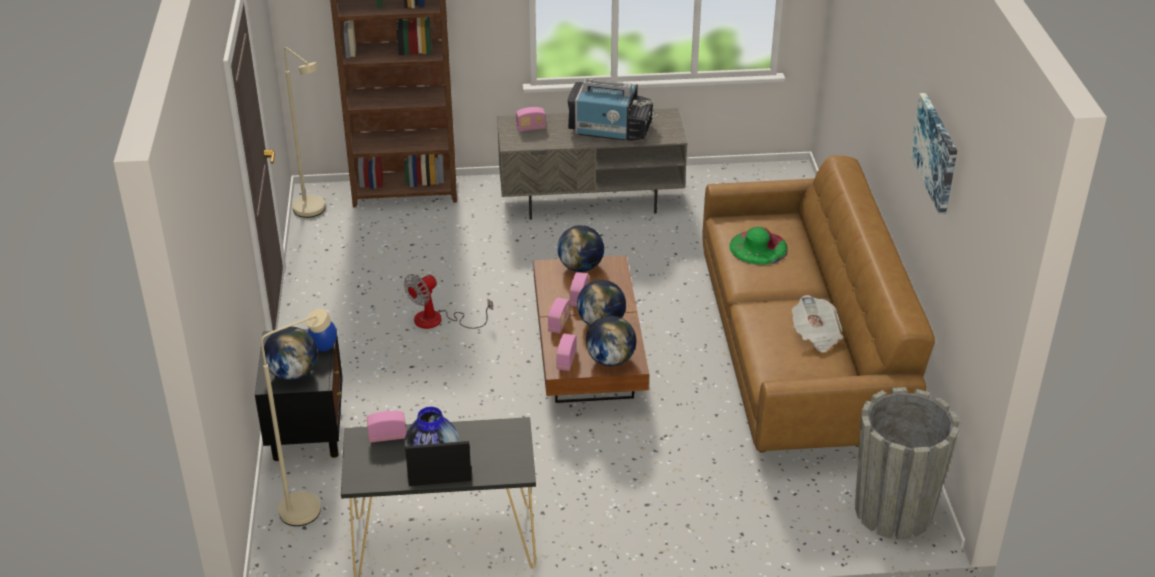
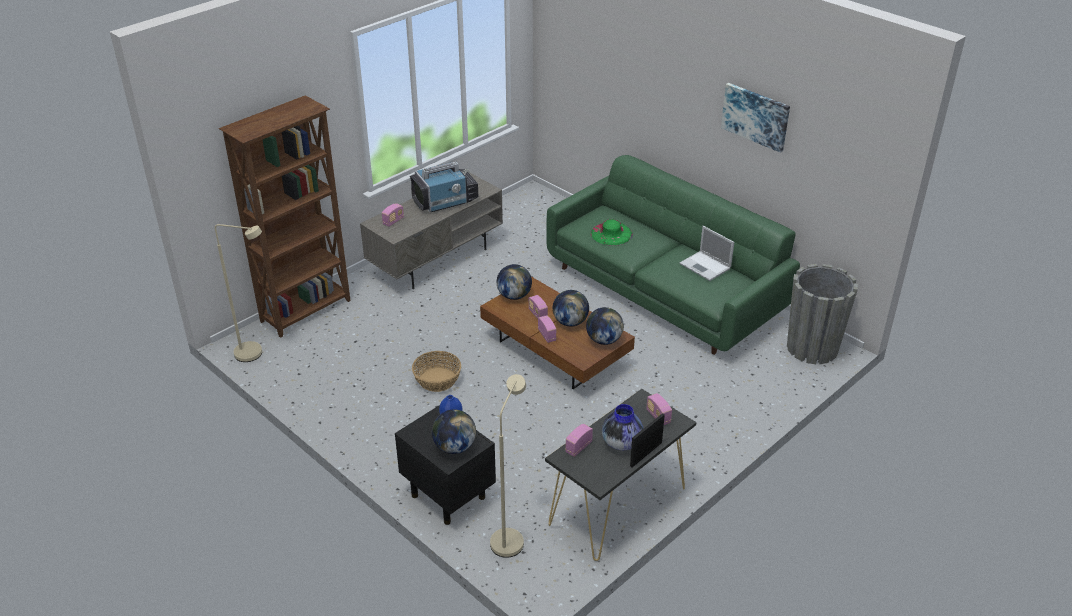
camera: 40 degrees left, 0 degrees up
(438, 320) = (437, 379): fan -> basket
(566, 360) = (580, 354): radio -> radio (658, 416)
(800, 352) = (665, 290): brown sofa -> green sofa
(816, 335) = (706, 266): newspaper -> laptop

